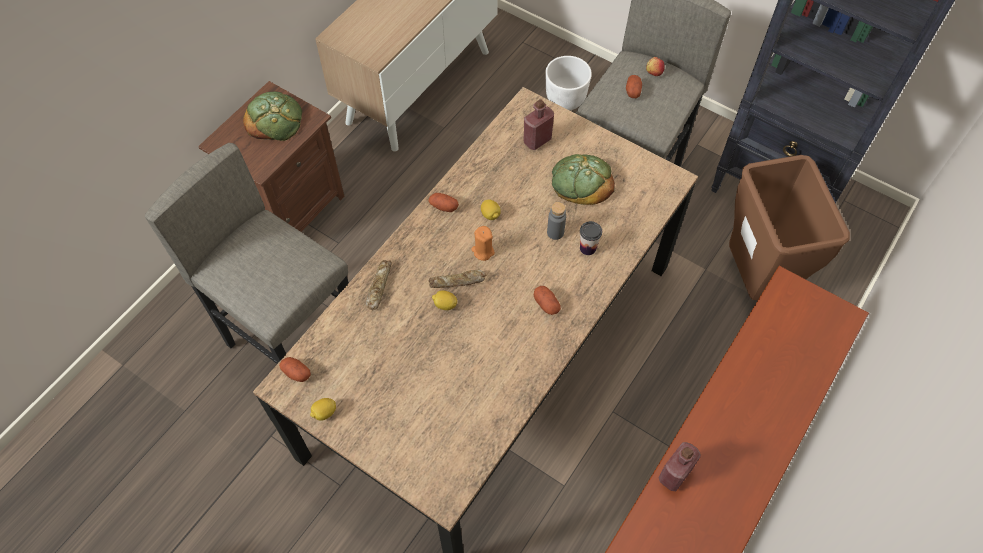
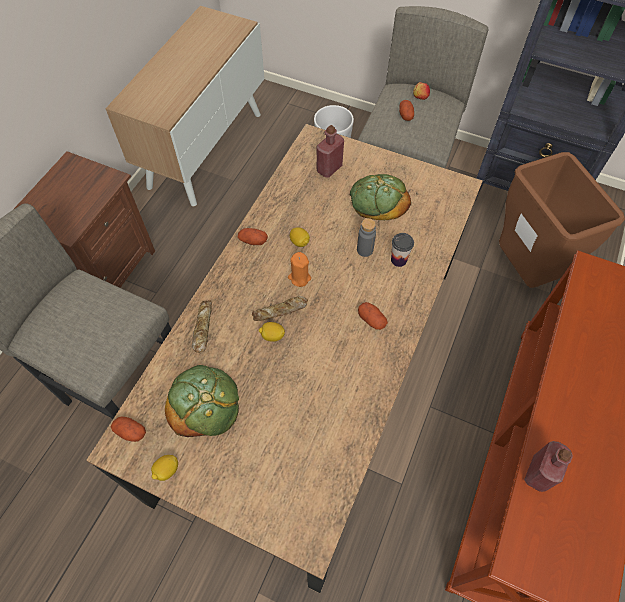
camera: 10 degrees left, 0 degrees up
(274, 119) = (76, 185): bread -> bread (203, 403)

